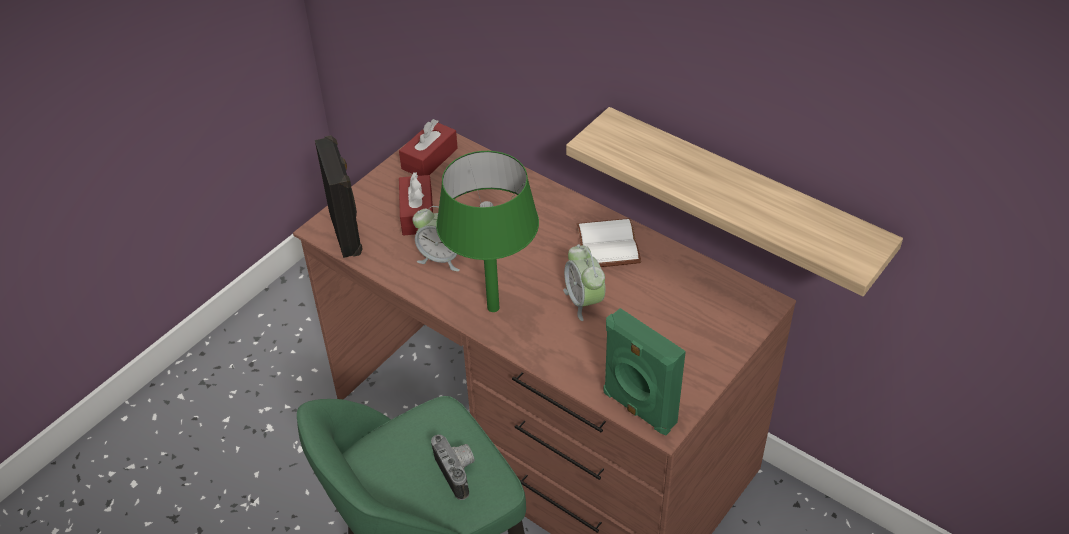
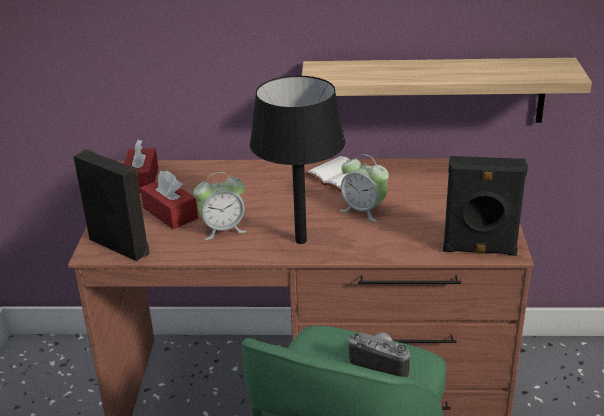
camera: 35 degrees left, 15 degrees down
(493, 307) = (300, 241): green table lamp -> black table lamp
(638, 409) = (479, 250): green speaker -> black speaker

